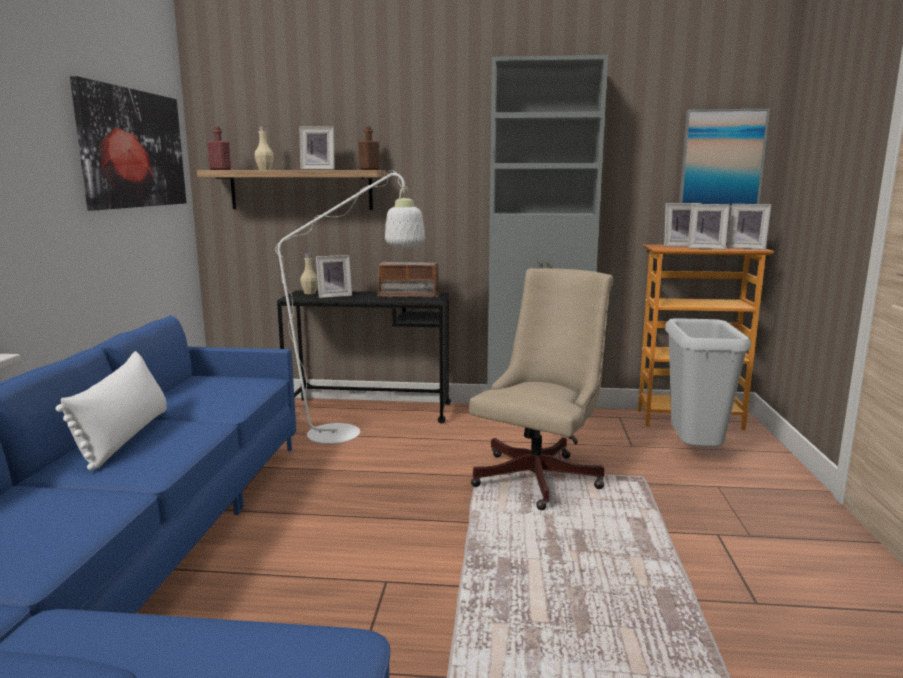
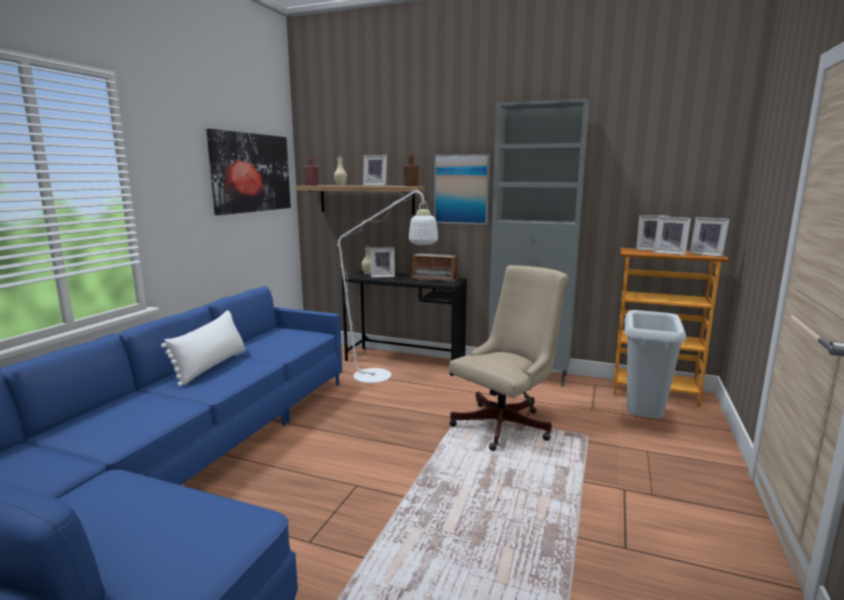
camera: 15 degrees right, 0 degrees up
(722, 159) = (691, 179): picture -> picture (461, 189)

